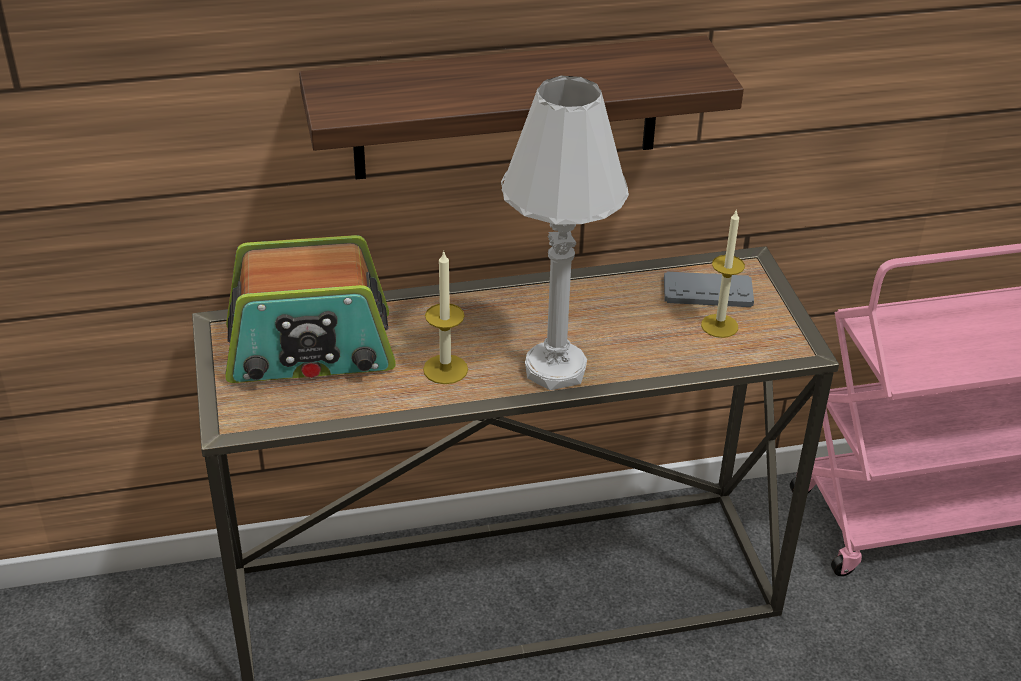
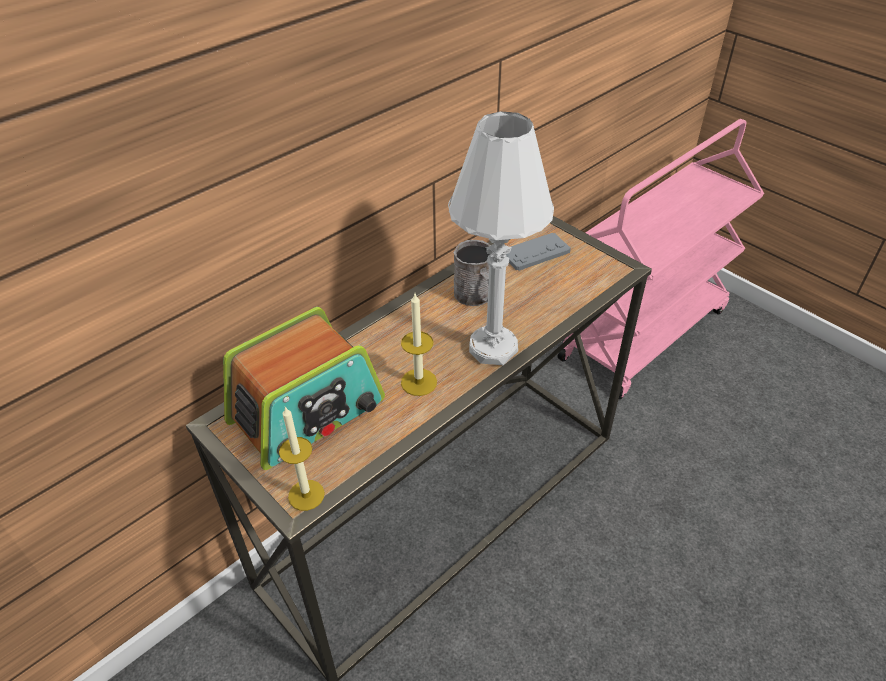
camera: 30 degrees left, 5 degrees up
(507, 108) = (384, 165): shelf -> none
(589, 311) = (476, 297): none -> grey mug
(719, 326) = (563, 273): candle -> candle (306, 495)

